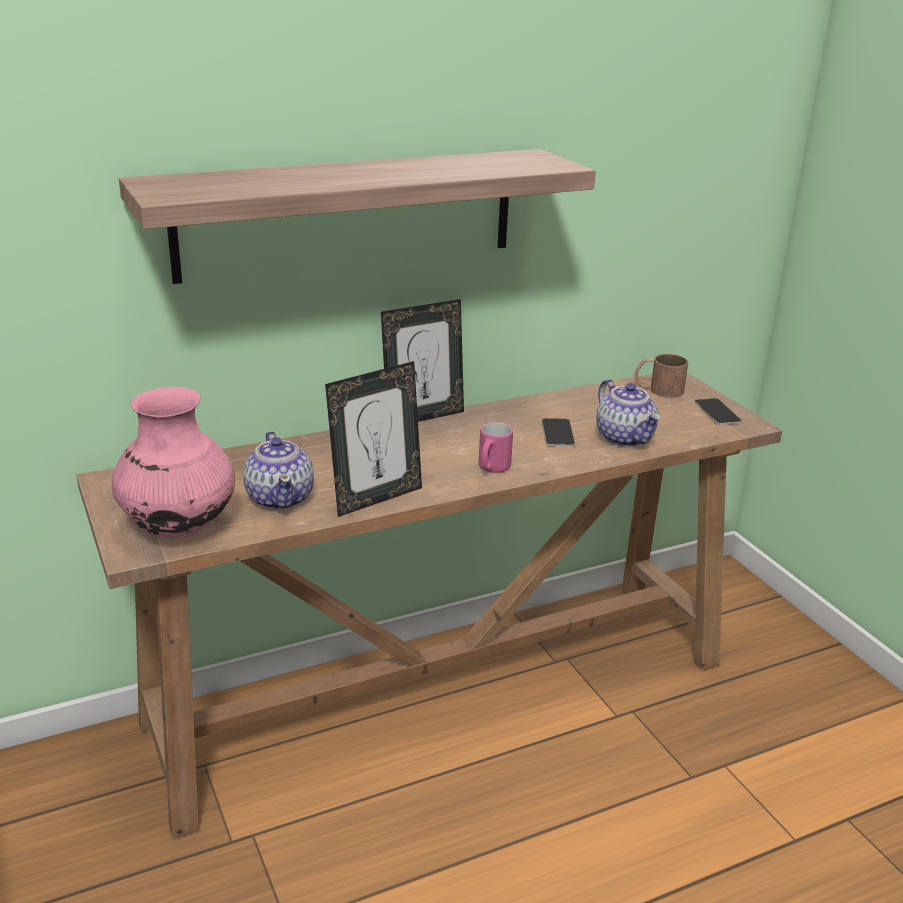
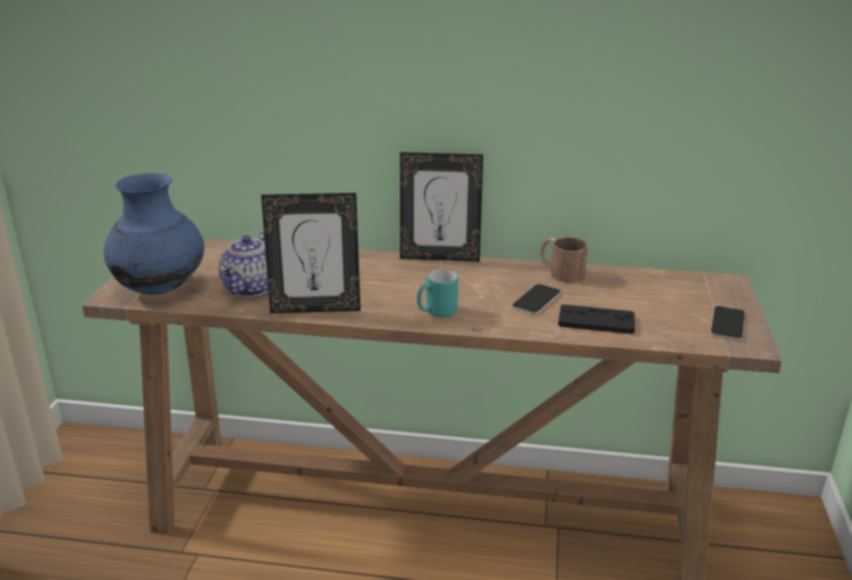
camera: 35 degrees right, 0 degrees up
(178, 528) = (161, 288): pink vase -> blue vase
(348, 214) = (378, 59): shelf -> none
(492, 469) = (436, 313): pink mug -> turquoise mug
(625, 438) = (596, 321): teapot -> black game controller
(658, 389) = (692, 287): brown mug -> brown mug (560, 272)

